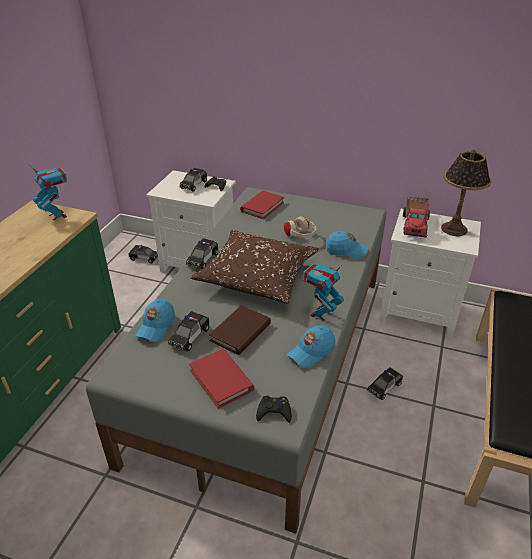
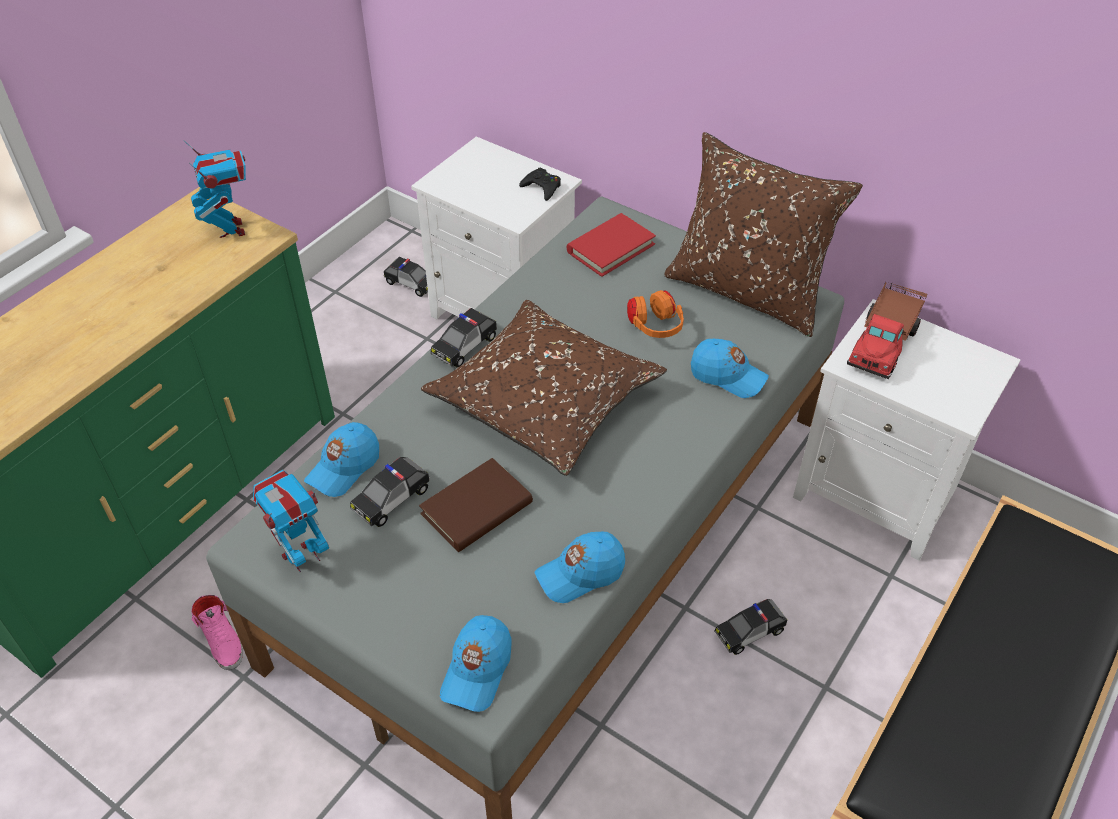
camera: 15 degrees right, 10 degrees up
(86, 457) = (222, 639): none -> pink shoe
(194, 185) = (502, 177): toy car -> none
(221, 380) = (414, 592): red book -> none
(274, 412) = (477, 670): black game controller -> blue cap
(300, 236) = (654, 328): beige headphones -> orange headphones
(320, 314) = (626, 501): toy robot -> toy robot (302, 556)
(339, 214) = (747, 291): none -> brown pillow
(454, 229) = (957, 367): table lamp -> none

